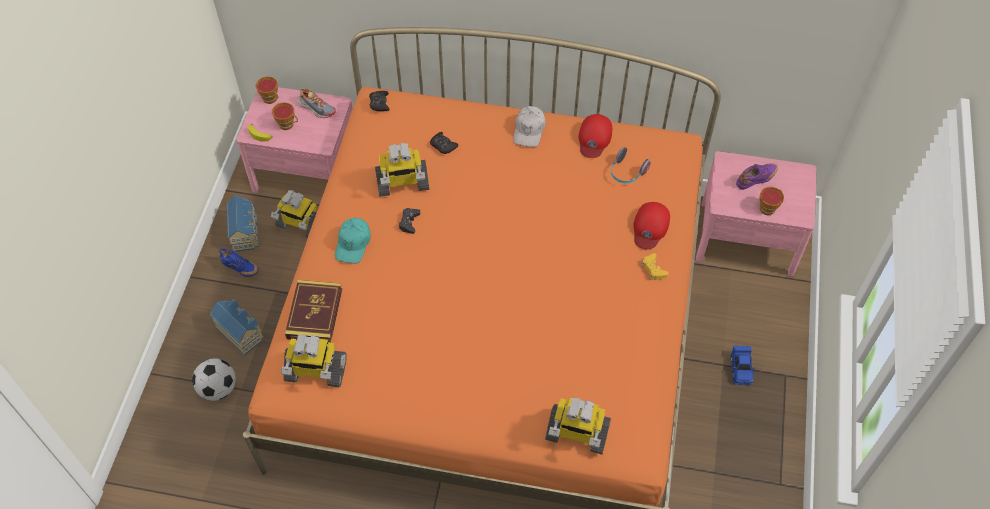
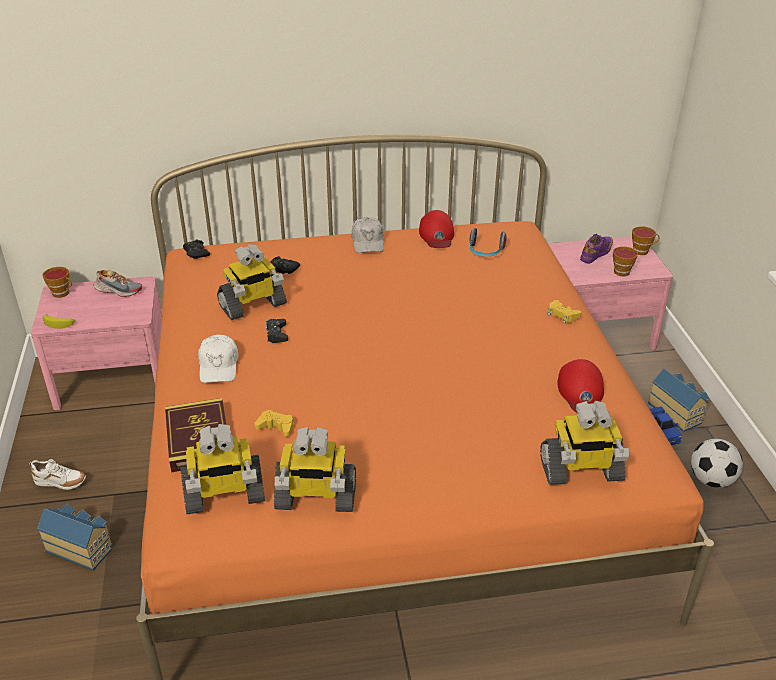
camera: 20 degrees left, 20 degrees down
(218, 389) = (68, 617): football -> football (711, 480)
(240, 268) = (61, 483): blue shoe -> white shoe
(245, 232) = (57, 447): toy house -> toy house (676, 411)
(288, 125) = (90, 309): cup -> cup (642, 251)
(301, 225) = (123, 426): toy robot -> toy robot (315, 497)
(353, 244) = (219, 366): turquoise cap -> white cap
(373, 320) = (276, 427): none -> yellow game controller
(650, 227) = (536, 285): red cap -> red cap (581, 392)

